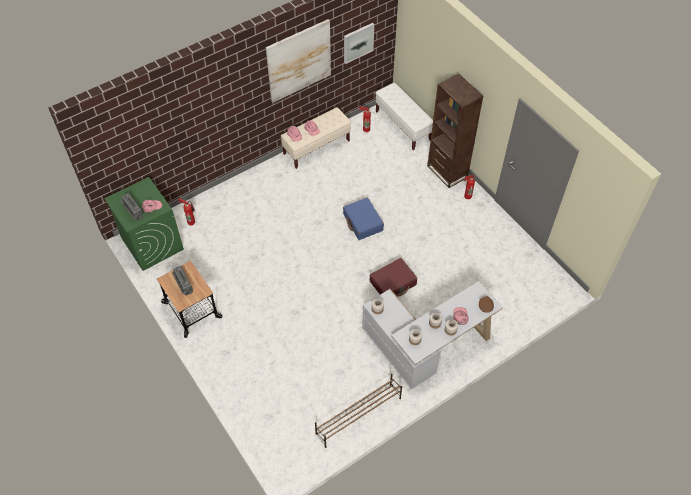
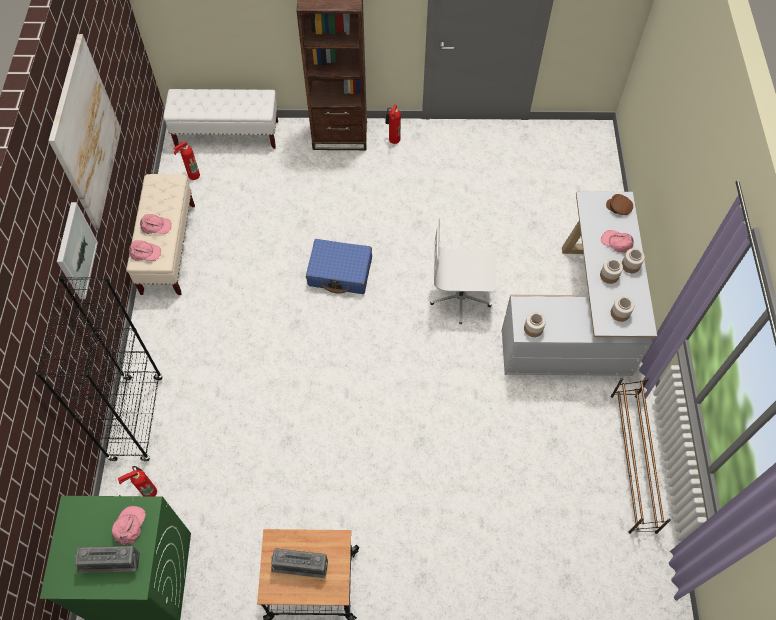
camera: 55 degrees left, 5 degrees up
(221, 194) = (137, 418): none -> black bookcase
(358, 42) = (115, 54): picture -> picture (75, 251)
(393, 283) = (461, 297): red suitcase -> white office chair

